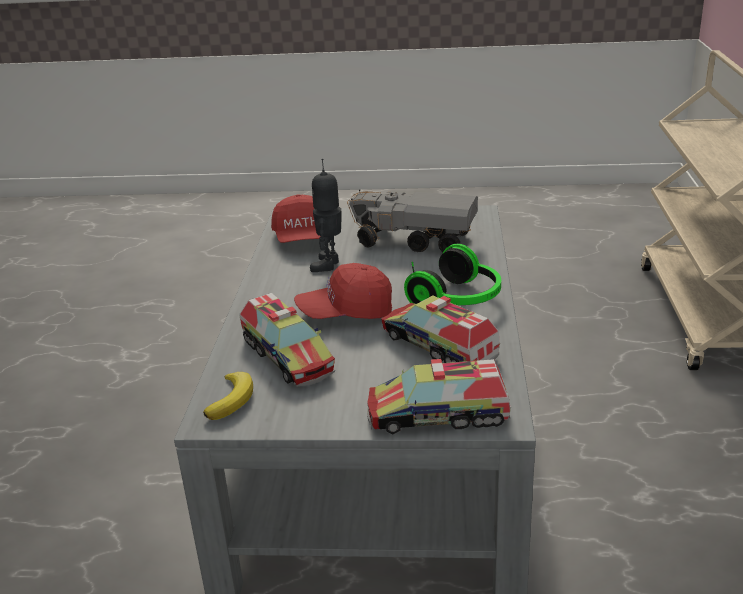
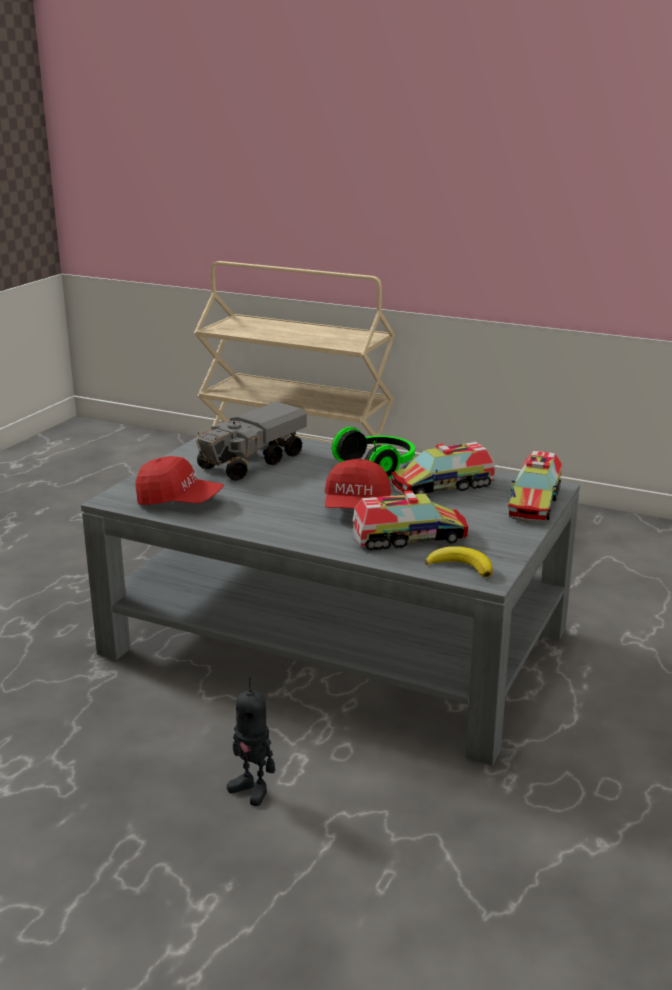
camera: 70 degrees left, 5 degrees down
(329, 265) = (256, 499): toy robot -> toy robot (252, 789)

